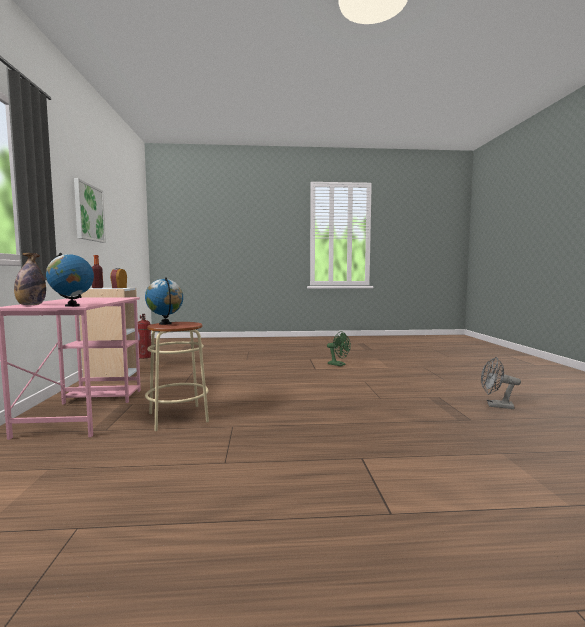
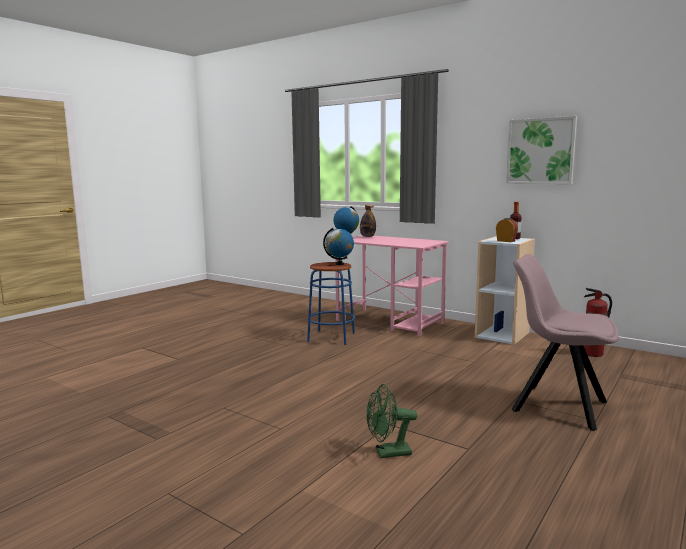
camera: 130 degrees right, 5 degrees up
(178, 417) = (331, 337): beige stool -> blue stool
(242, 355) = (558, 406): none -> pink chair
(495, 405) = (75, 452): grey fan -> none

